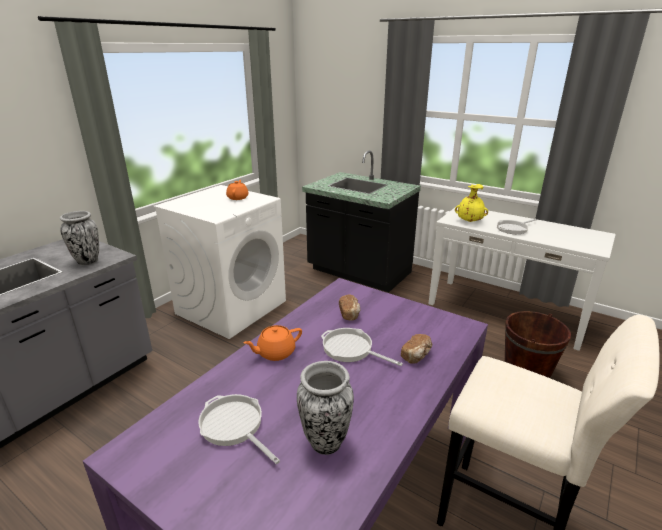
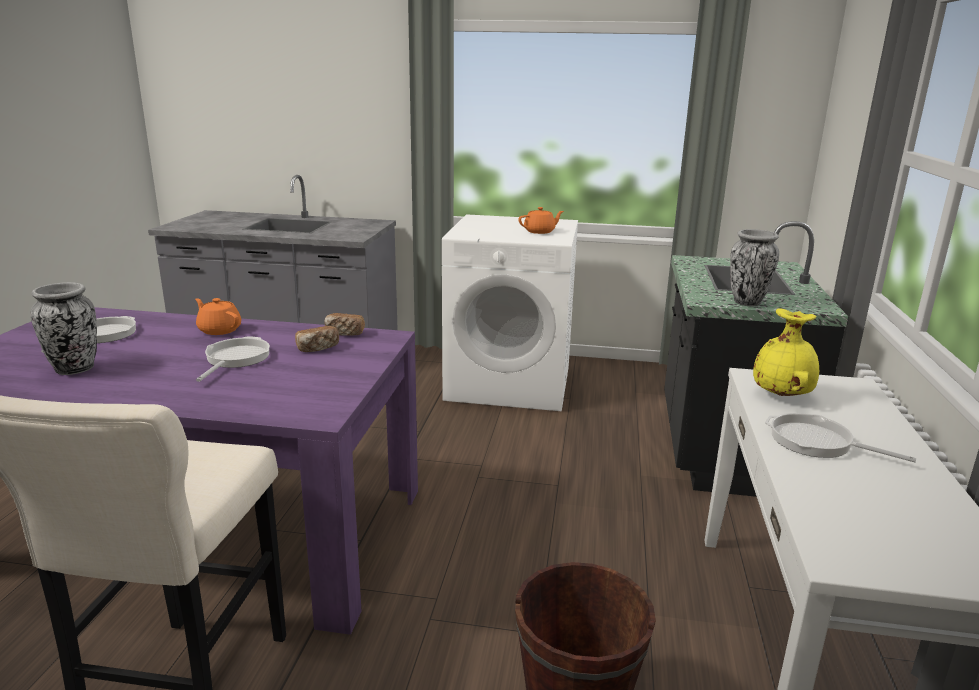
camera: 65 degrees right, 5 degrees down
(87, 261) = (336, 233): vase -> vase (746, 302)
(417, 356) = (231, 392): bread -> bread (345, 333)

